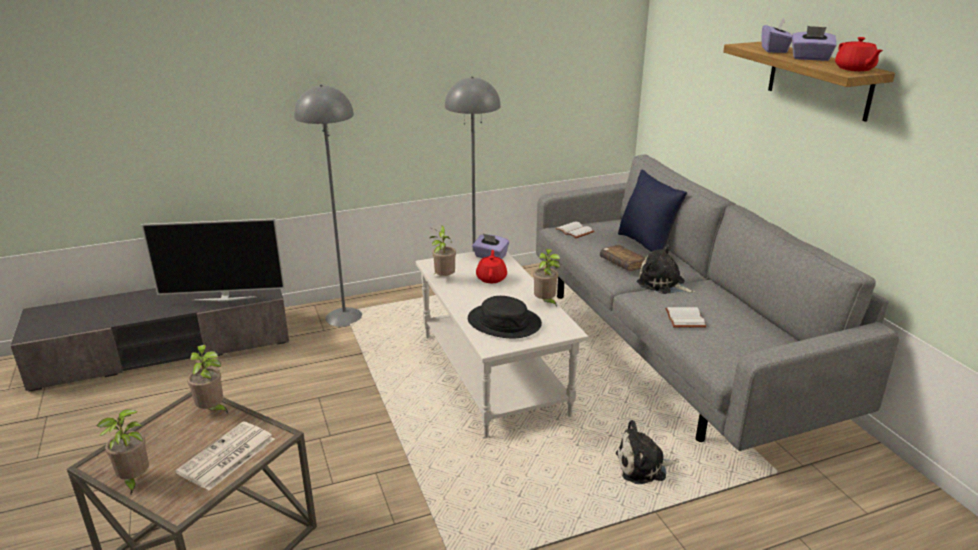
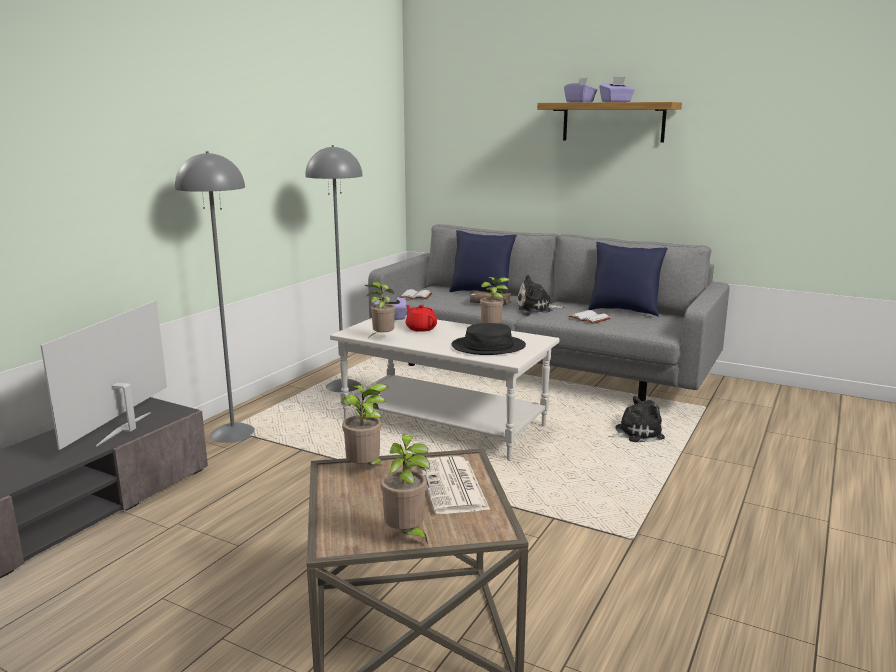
camera: 40 degrees left, 10 degrees down
(224, 298) = (126, 429): television -> television turned 150 degrees clockwise
(644, 466) = (635, 433): plush toy -> plush toy turned 150 degrees counterclockwise
(752, 320) = (624, 311): none -> blue pillow
(855, 69) = (659, 101): red teapot -> none

